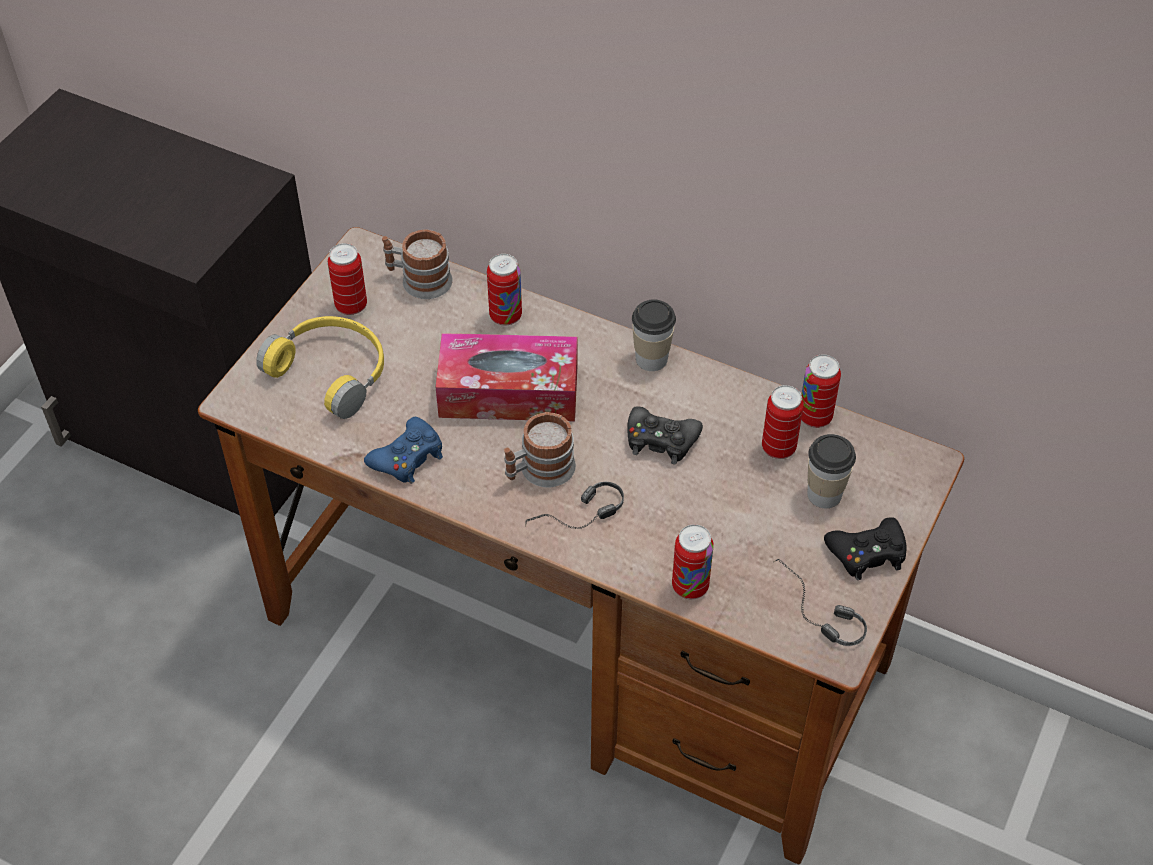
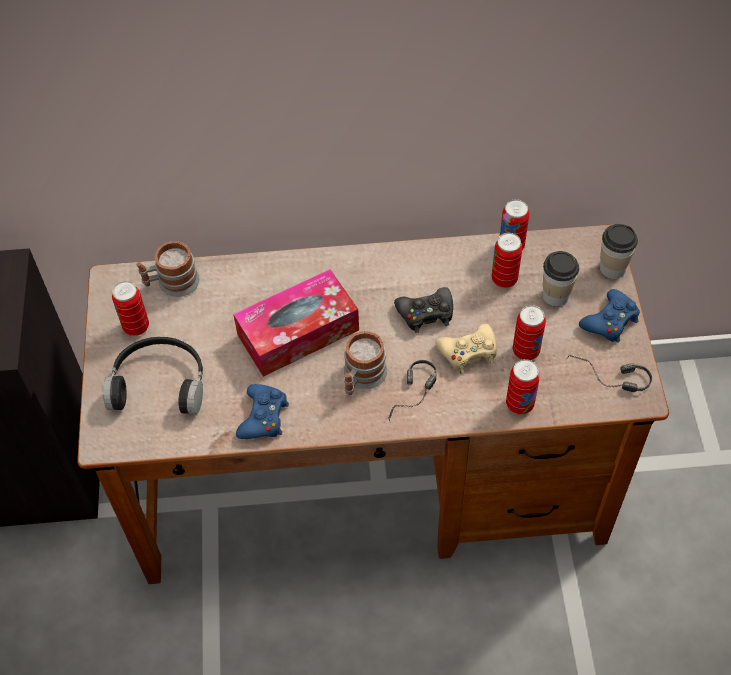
camera: 30 degrees left, 5 degrees up
(332, 371) = (160, 382): yellow headphones -> black headphones
(505, 316) = (254, 279): can -> can (526, 351)
(651, 358) = (377, 259): cup -> cup (612, 268)
(676, 504) = (468, 352): none -> beige game controller
(867, 553) = (610, 321): black game controller -> blue game controller

